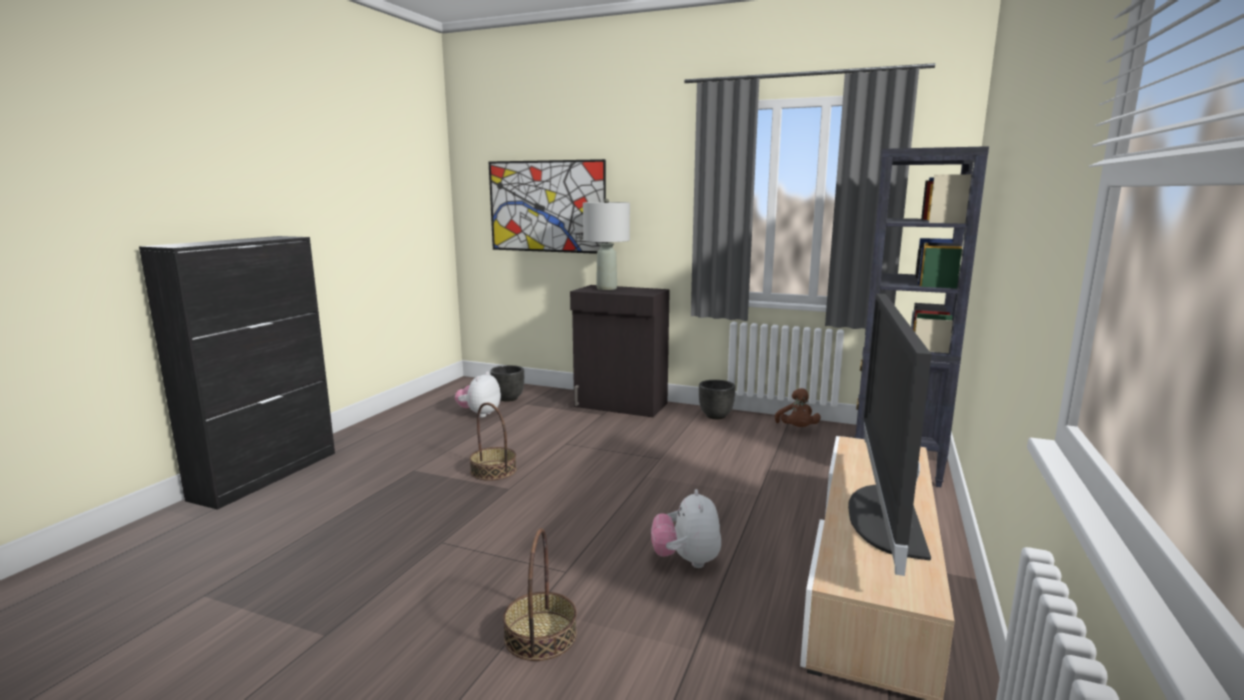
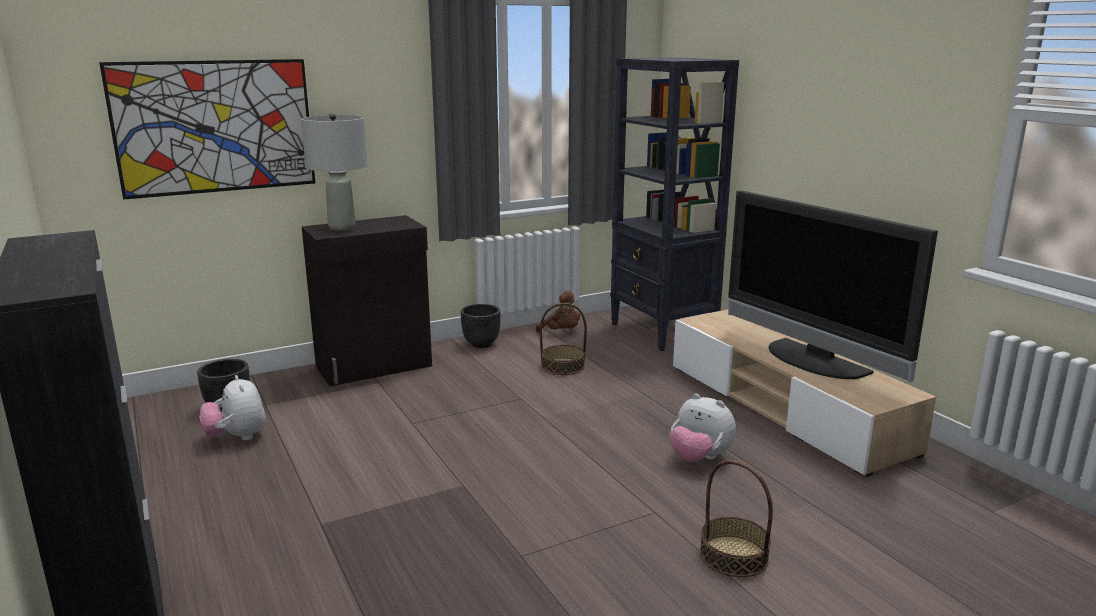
camera: 50 degrees left, 5 degrees up
(493, 470) = (407, 479): basket -> basket (563, 366)

